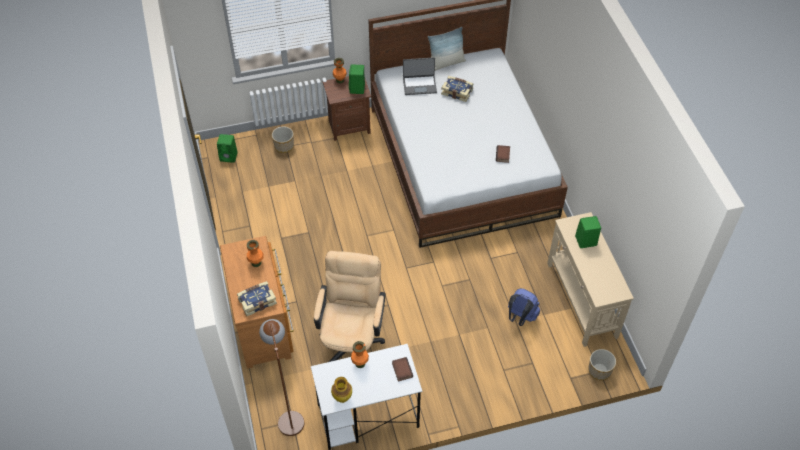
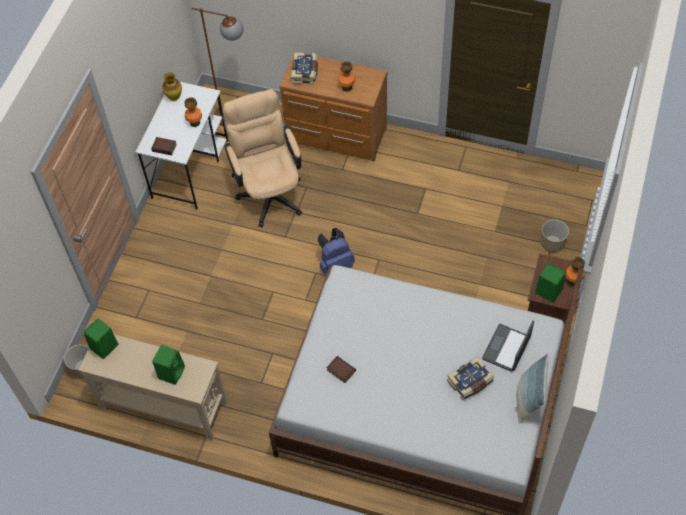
camera: 125 degrees right, 5 degrees up
(229, 157) = (566, 189): green speaker -> green speaker (104, 347)
(352, 341) = (269, 191): beige office chair -> beige office chair turned 150 degrees counterclockwise
(520, 317) = (188, 337): blue backpack -> blue backpack (335, 264)

